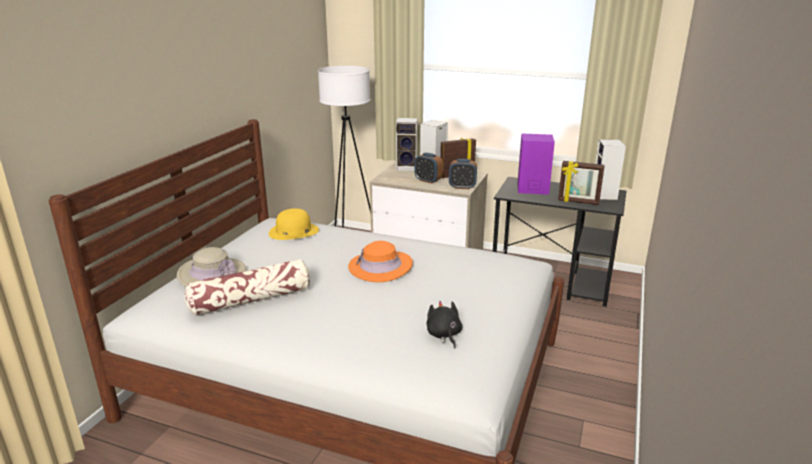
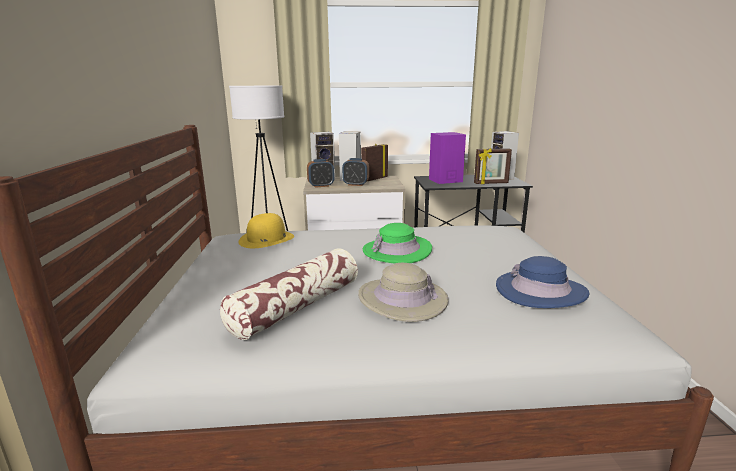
camera: 25 degrees left, 5 degrees down
(212, 274) = (214, 292): beige hat -> beige hat (402, 299)
(380, 267) = (397, 250): orange hat -> green hat
(444, 335) = (540, 291): black plush toy -> blue hat
(462, 187) = (391, 185): alarm clock -> alarm clock (321, 186)

